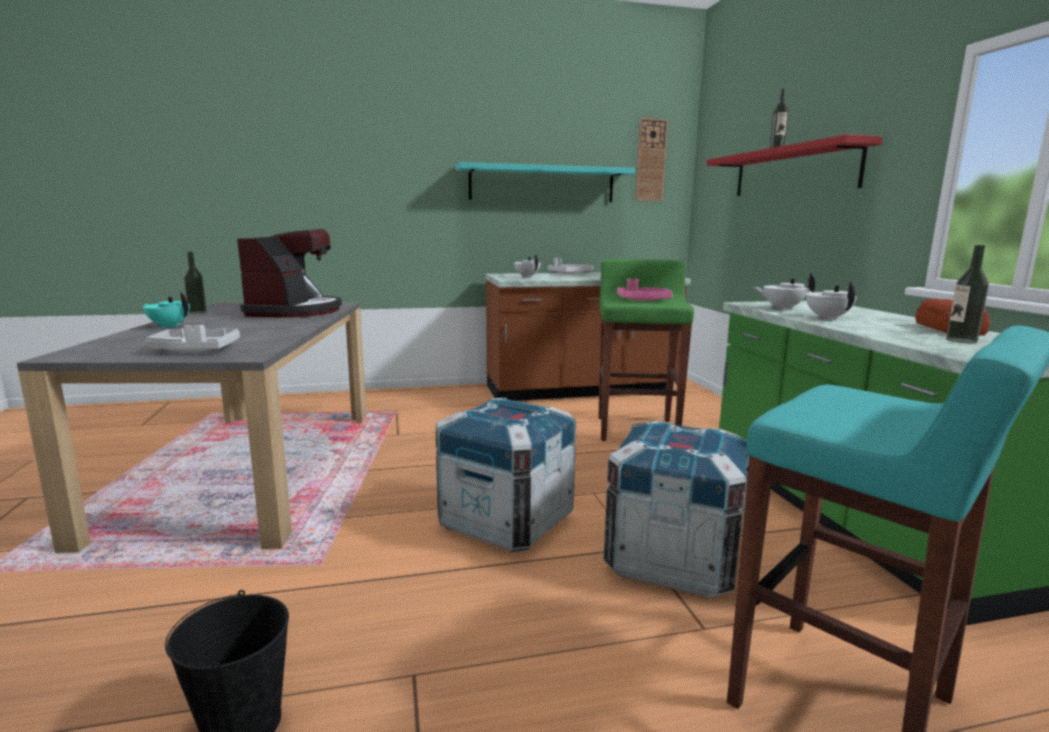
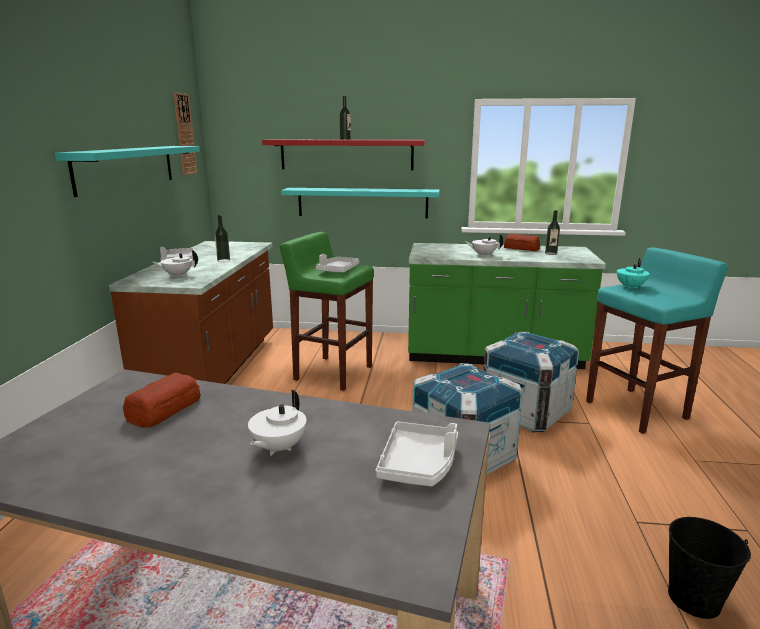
camera: 70 degrees left, 5 degrees up
(169, 326) = (203, 506): turquoise teapot -> turquoise teapot (630, 287)
(197, 312) = (66, 493): bottle -> bottle (223, 260)
(295, 311) = (163, 409): coffee machine -> bread
(643, 300) = (337, 270): pink tray -> grey tray
(782, 308) = (445, 254): white teapot -> white teapot (278, 448)
(799, 239) = (362, 202): none -> turquoise shelf

